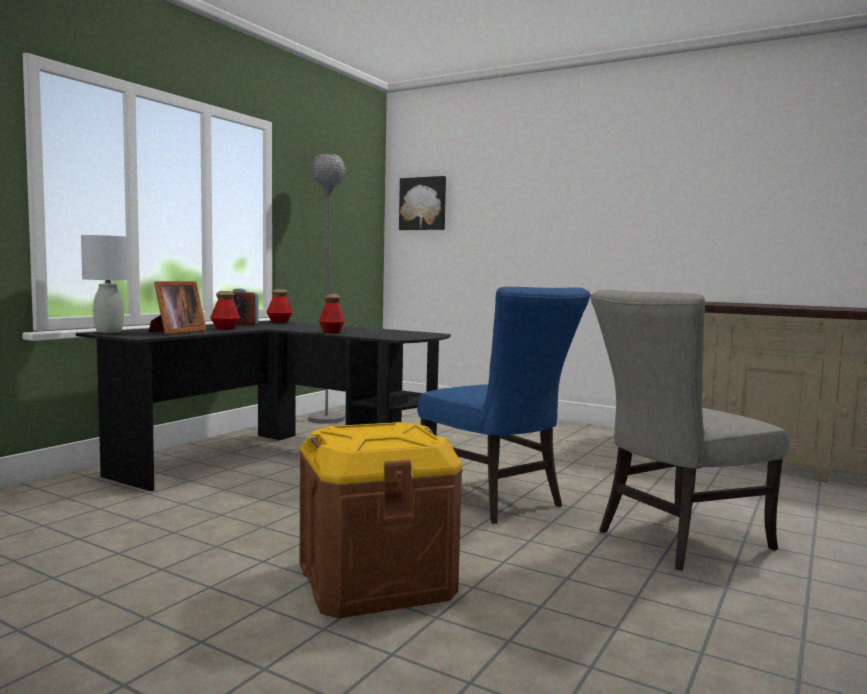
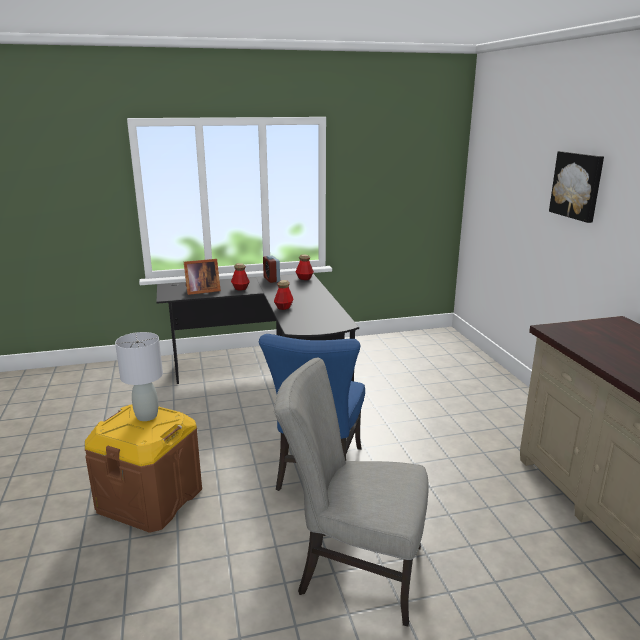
camera: 45 degrees right, 15 degrees up
(109, 331) = (171, 285): grey table lamp -> grey table lamp (146, 416)
(326, 419) = (363, 346): grey floor lamp -> none
(423, 204) = (487, 167): picture -> picture (577, 185)

